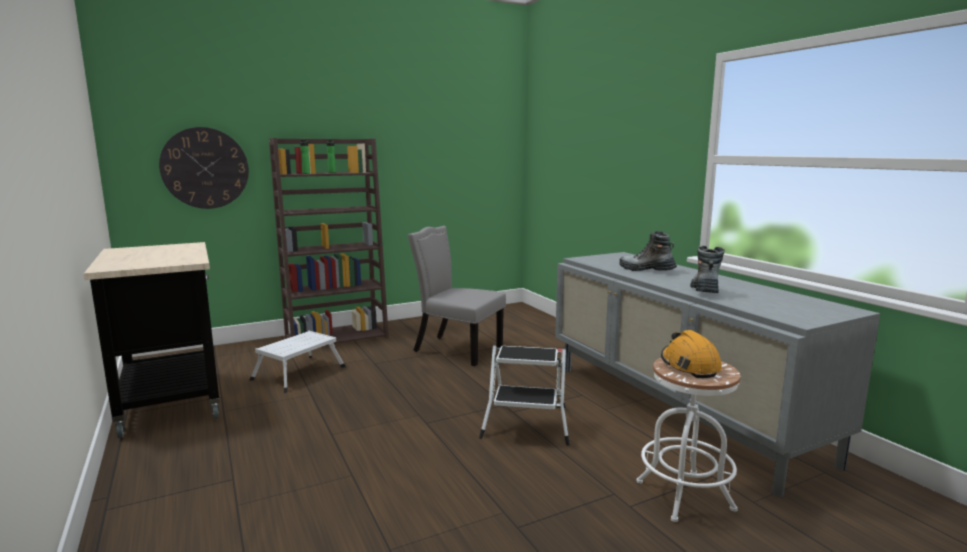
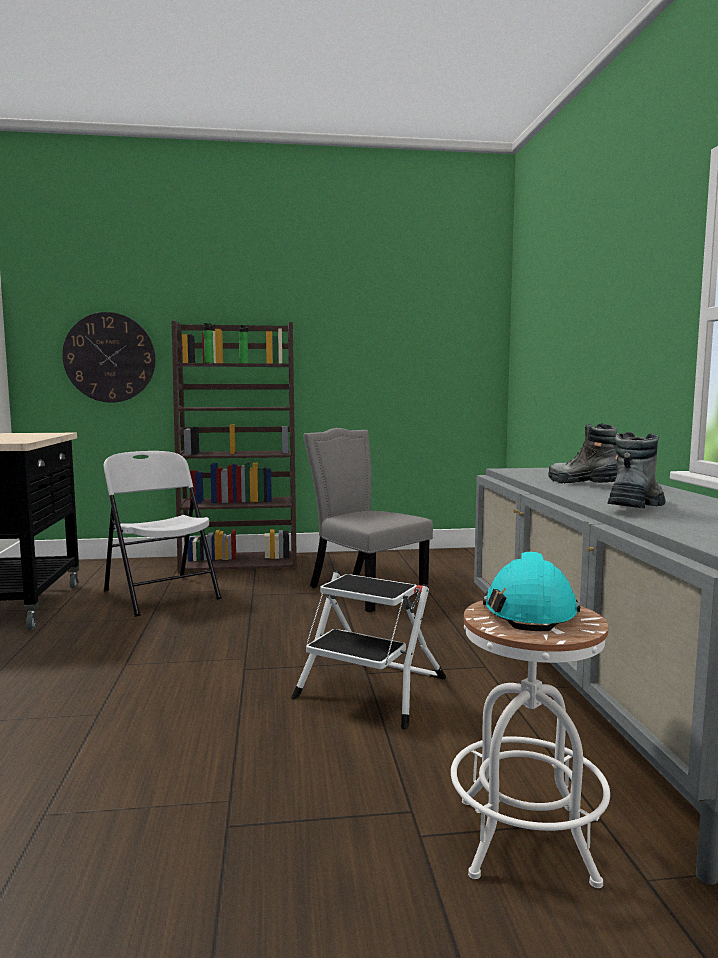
camera: 20 degrees right, 5 degrees down
(299, 373) = (162, 595): white step ladder -> white chair
(689, 365) = (529, 612): orange hard hat -> turquoise hard hat

